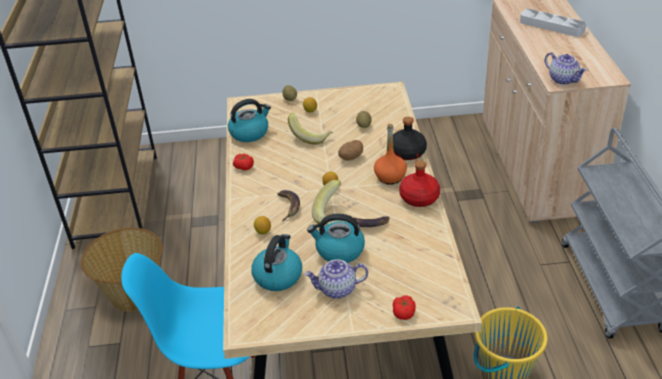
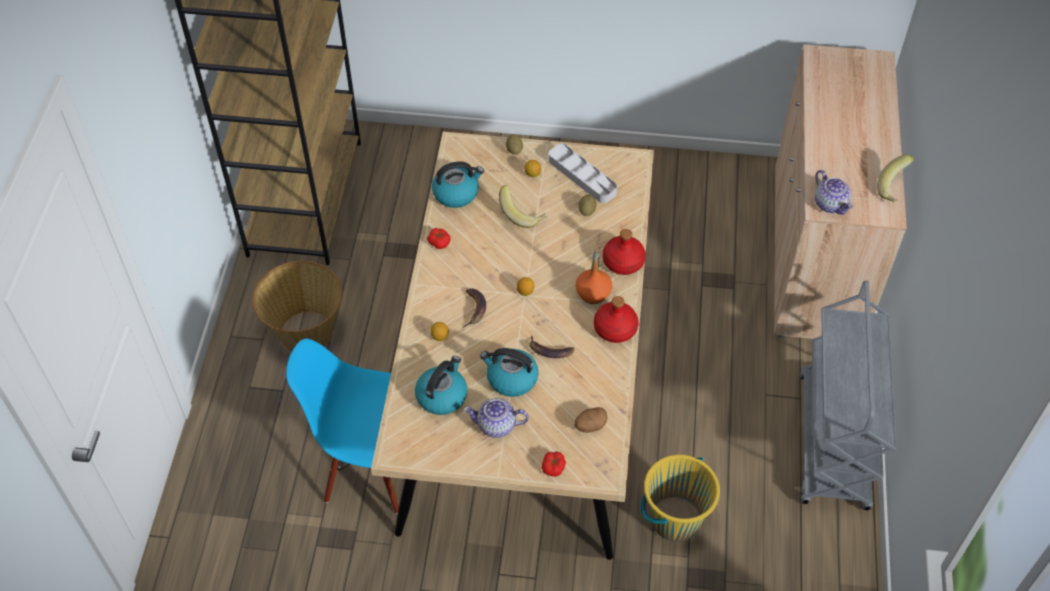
camera: 10 degrees right, 15 degrees up
(330, 214) = (515, 329): banana -> banana (895, 189)
(350, 157) = (558, 255): potato -> potato (590, 425)
(407, 152) = (623, 262): black bottle -> red bottle
(551, 26) = (856, 110): grey tray -> grey tray (582, 176)

